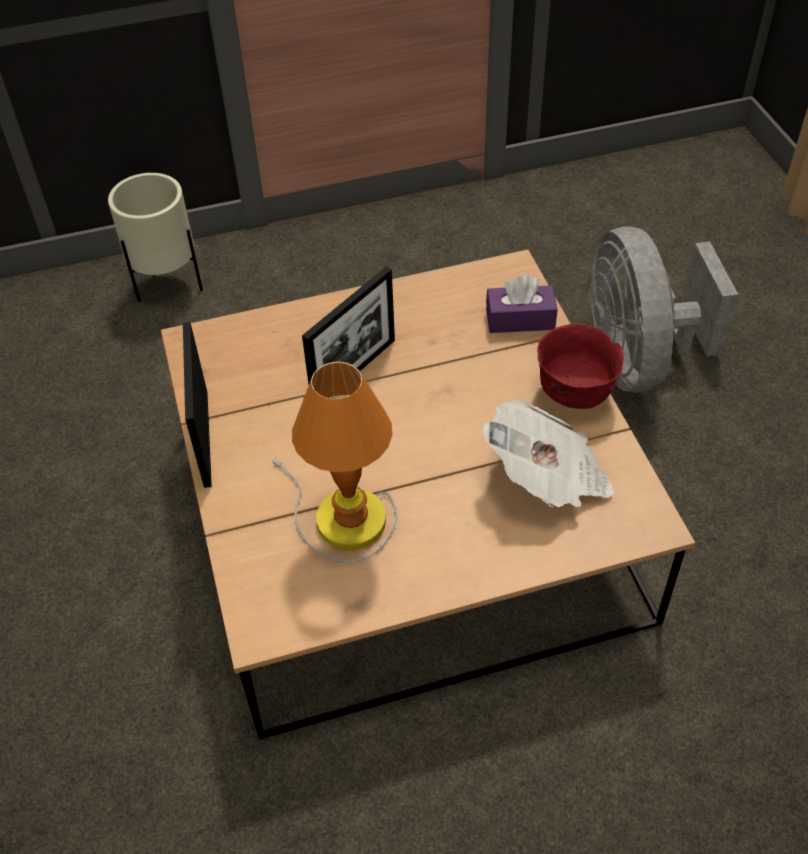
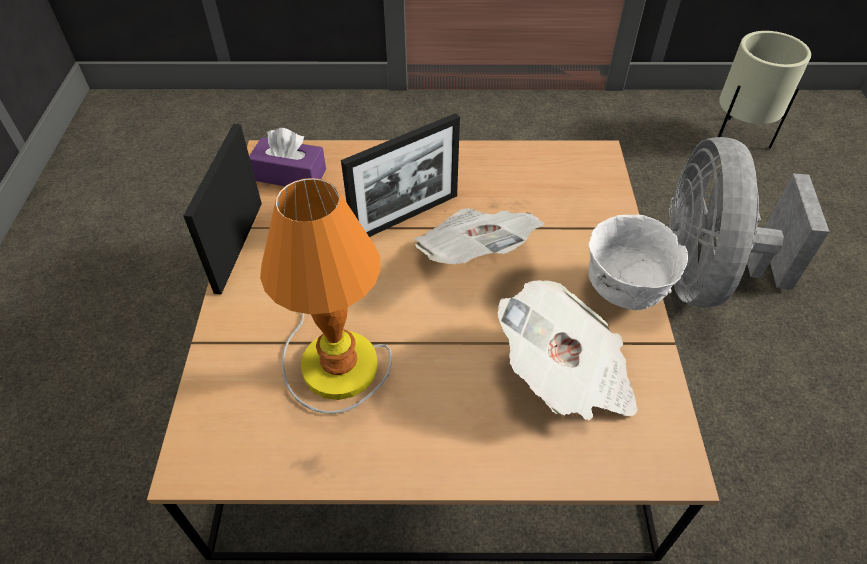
camera: 15 degrees right, 0 degrees up
(168, 285) = (308, 120): beige planter -> beige planter (738, 138)
(431, 393) = (473, 255): none -> newspaper
(520, 319) = (589, 203): purple tissue box -> purple tissue box (290, 175)
(574, 393) = (623, 290): red bowl -> white bowl

